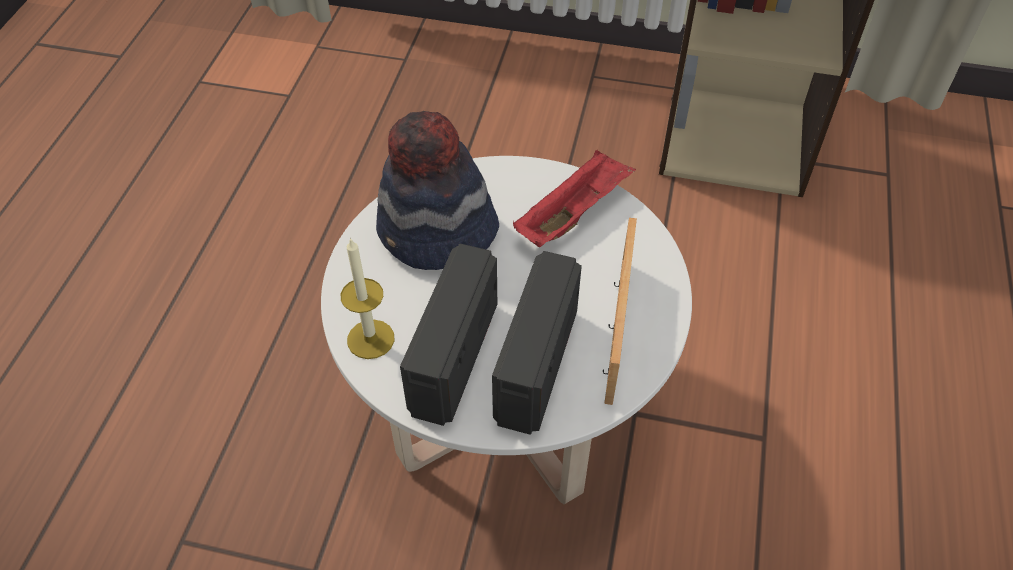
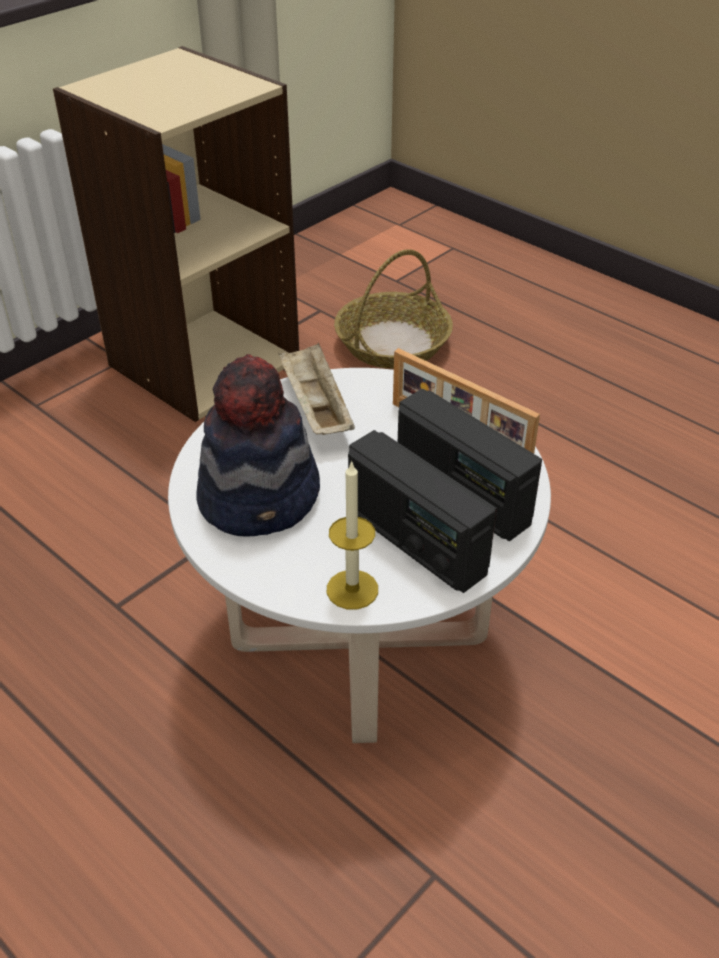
camera: 60 degrees left, 10 degrees down
(573, 213) = (315, 408): red tray -> beige tray
(898, 251) = (393, 343): none -> basket

